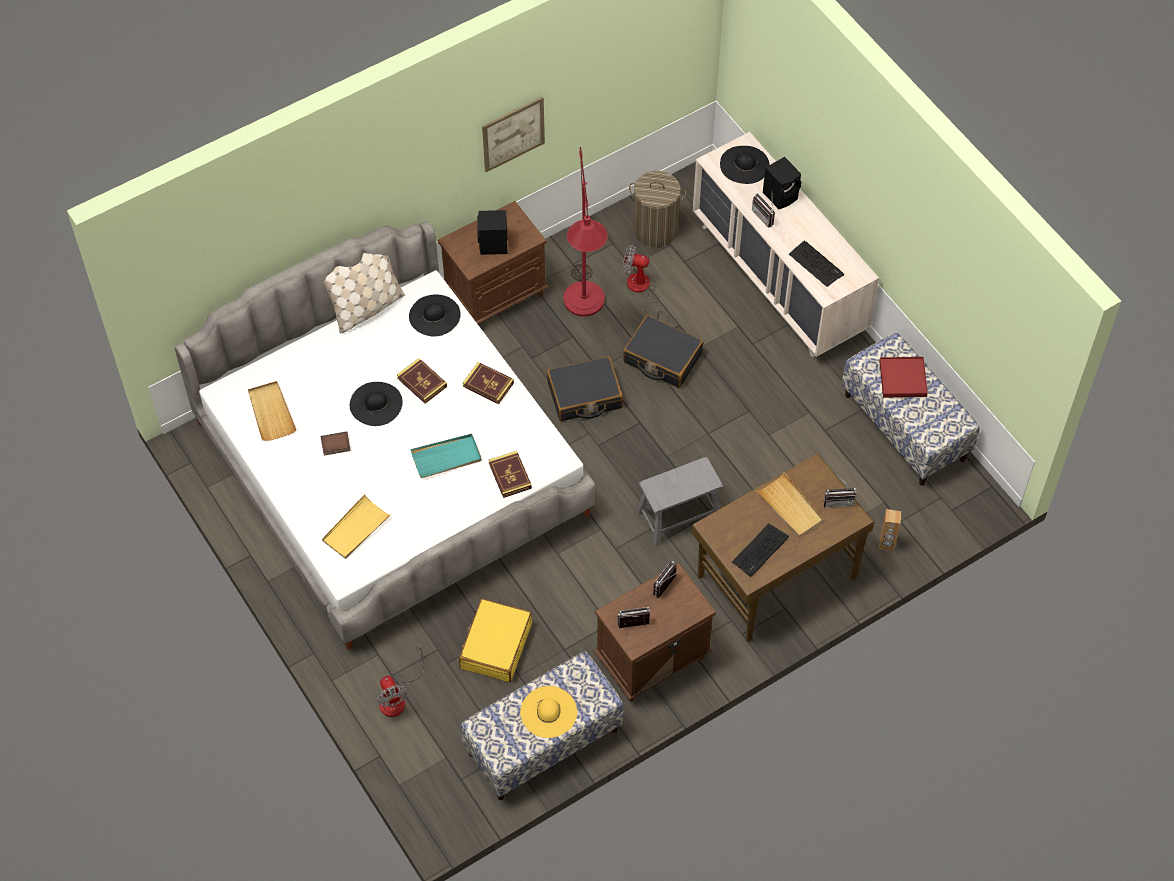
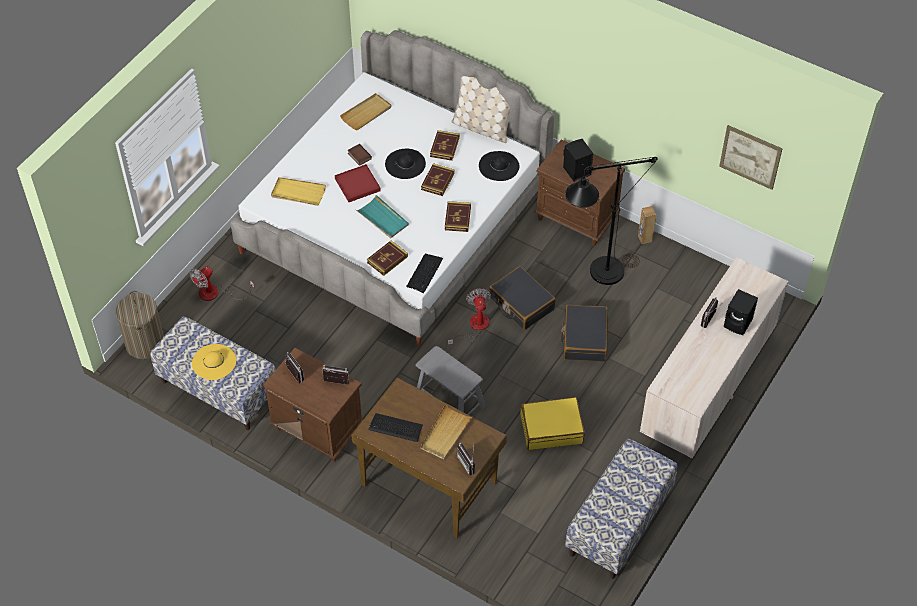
camera: 65 degrees right, 5 degrees down
(373, 355) = (444, 147): none -> book
(495, 646) = (282, 332): yellow suitcase -> yellow suitcase (551, 428)
(513, 133) = (636, 112): picture -> picture (750, 156)
(584, 309) = (598, 275): red floor lamp -> black floor lamp
(641, 290) = (639, 303): fan -> fan (474, 327)
(655, 229) = (701, 290): laundry basket -> laundry basket (145, 343)
(744, 165) = (752, 289): black hat -> none
(816, 264) = (686, 370): keyboard -> keyboard (424, 273)
(886, 544) = (499, 549): brown speaker -> brown speaker (644, 239)
(902, 378) = (632, 483): red tray -> red tray (357, 184)

